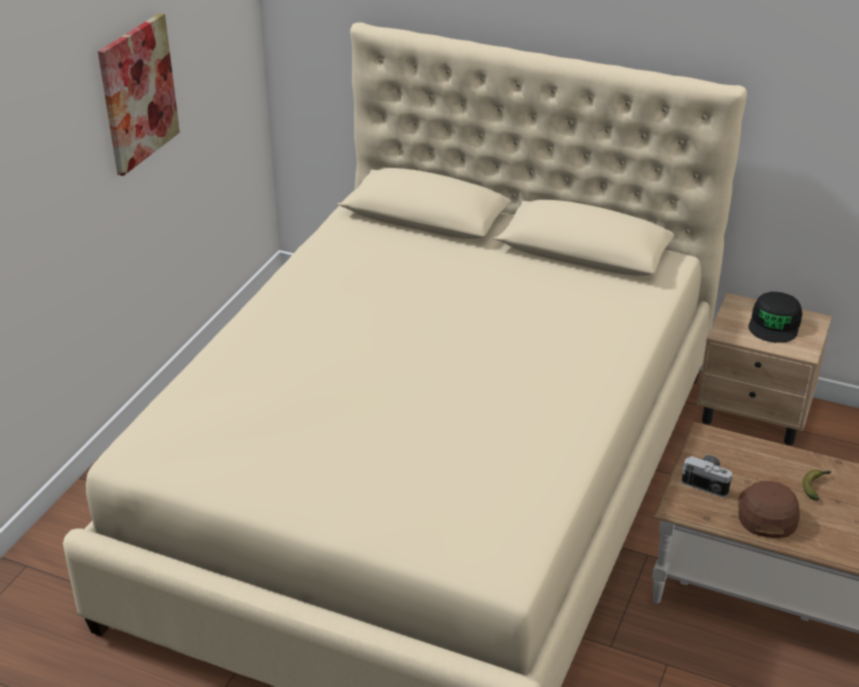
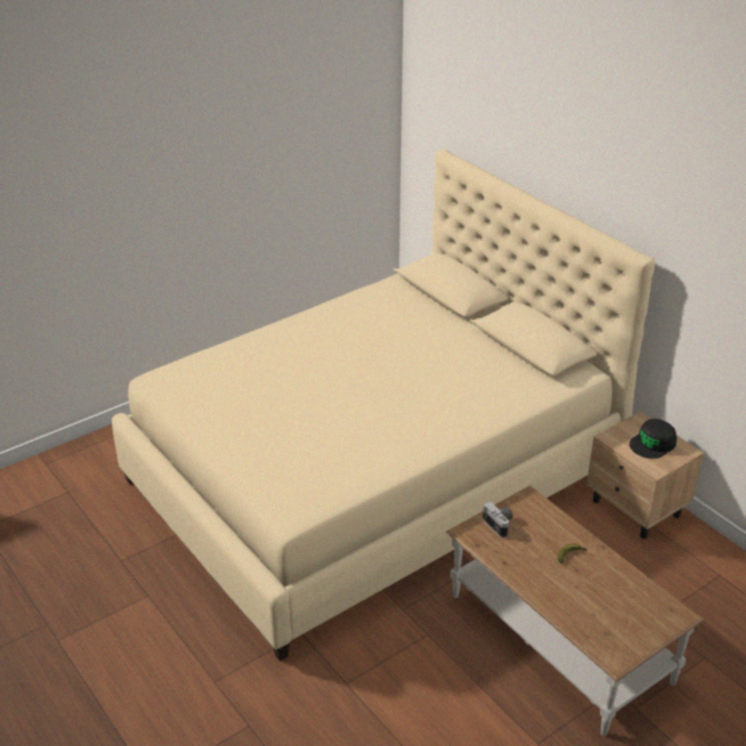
camera: 30 degrees right, 0 degrees up
(138, 93) = (272, 164): picture -> none
(767, 512) = (520, 557): brown cap -> none

